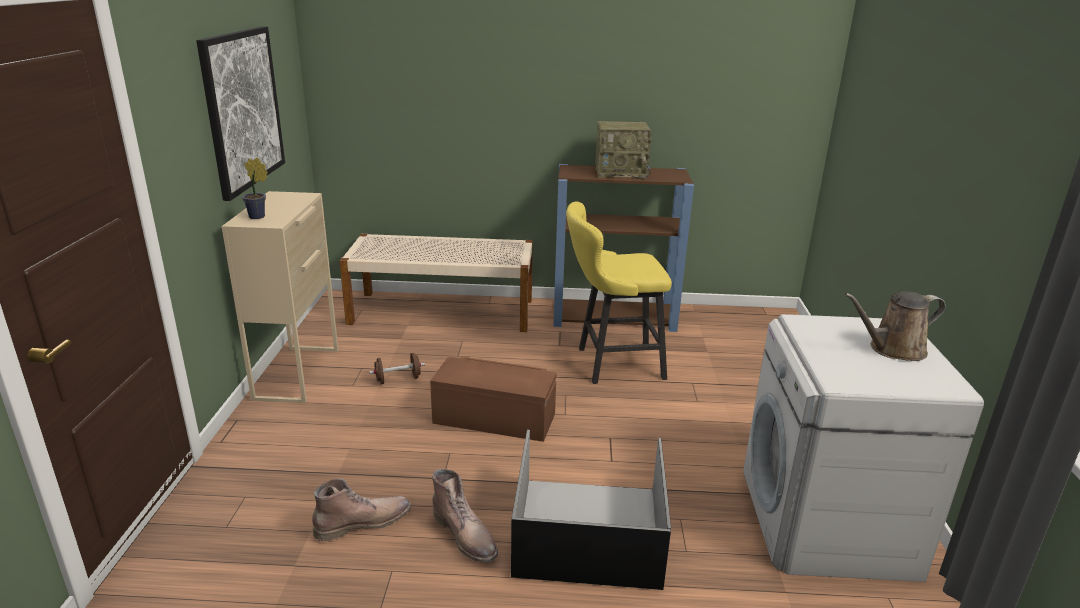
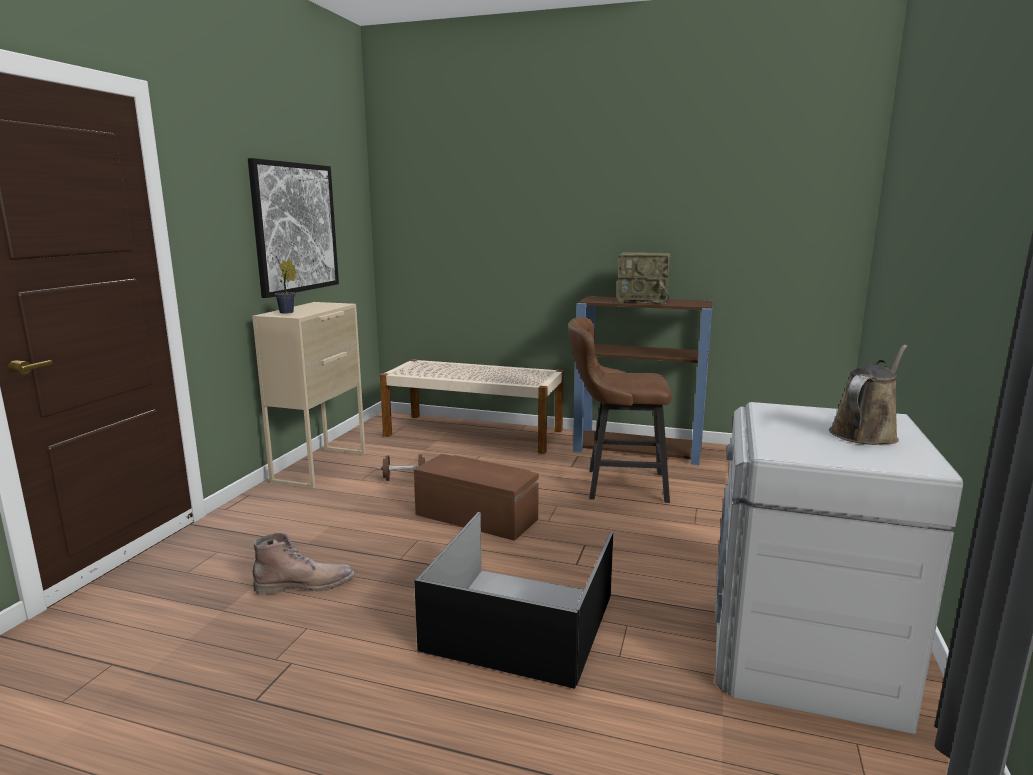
camera: 15 degrees right, 10 degrees down
(466, 535) = (394, 608): brown boot -> none
(609, 364) = (614, 485): yellow stool -> brown stool
(892, 349) = (865, 433): brown watering can -> brown watering can turned 135 degrees clockwise

